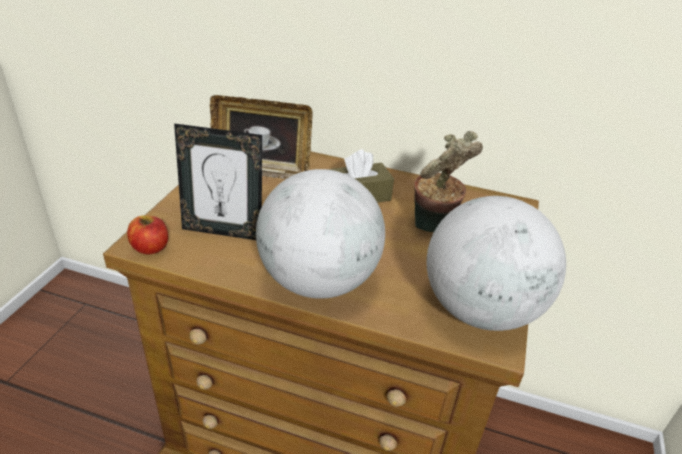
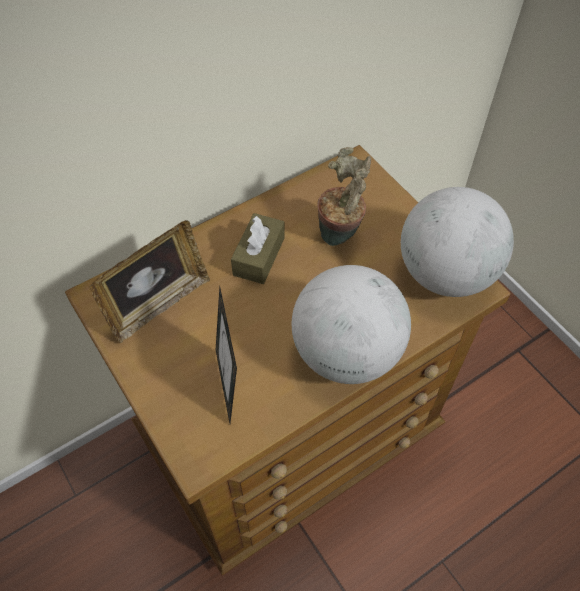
camera: 50 degrees left, 20 degrees up
(150, 248) = (210, 455): apple -> none
(223, 231) = (229, 384): picture frame -> picture frame turned 120 degrees clockwise

